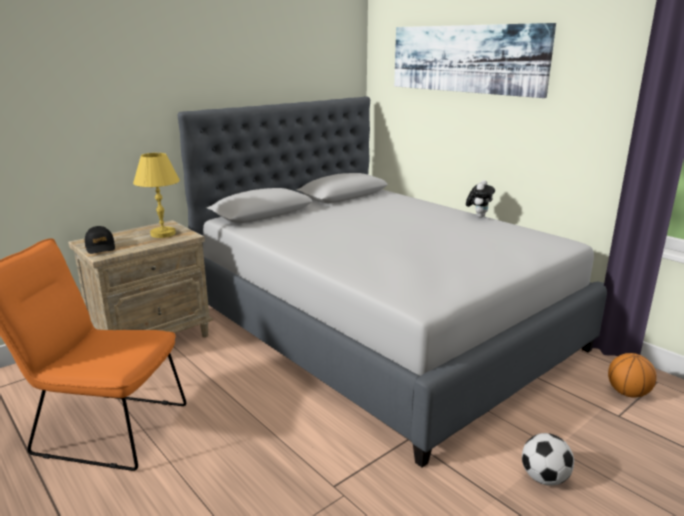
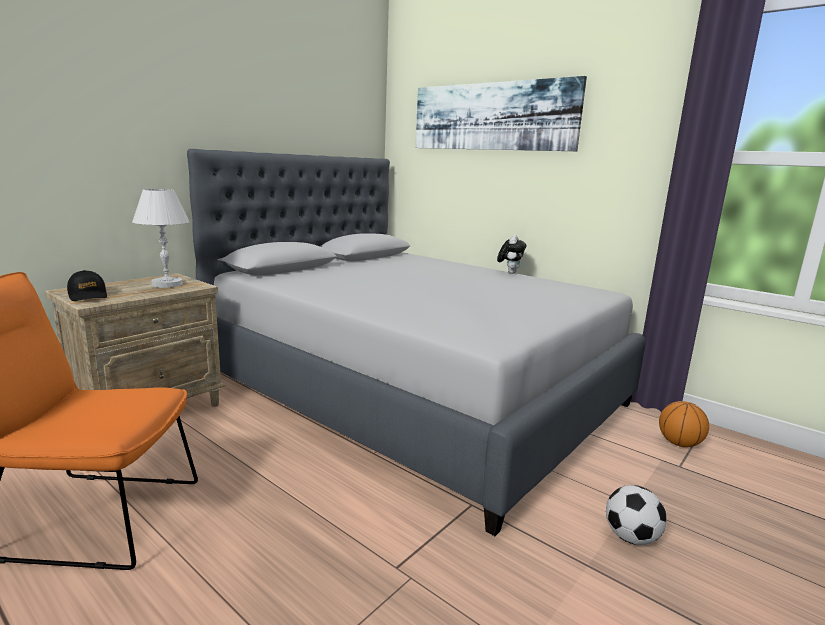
camera: 10 degrees left, 5 degrees down
(163, 234) = (167, 284): yellow table lamp -> white table lamp

